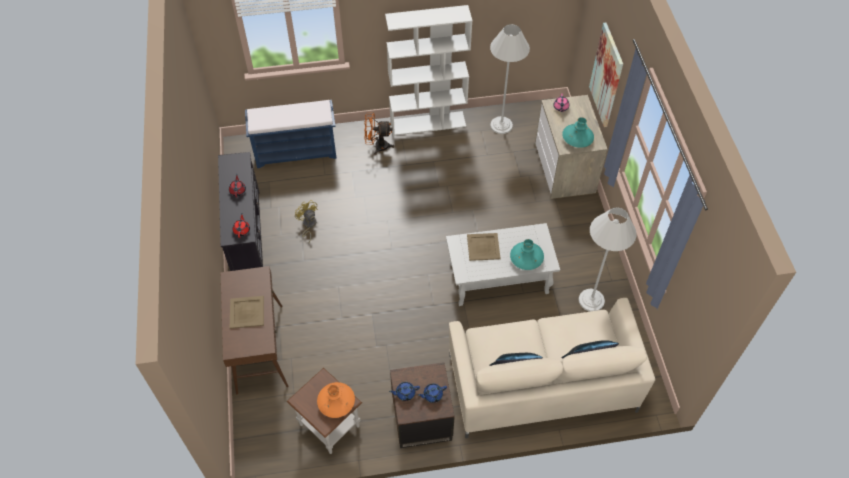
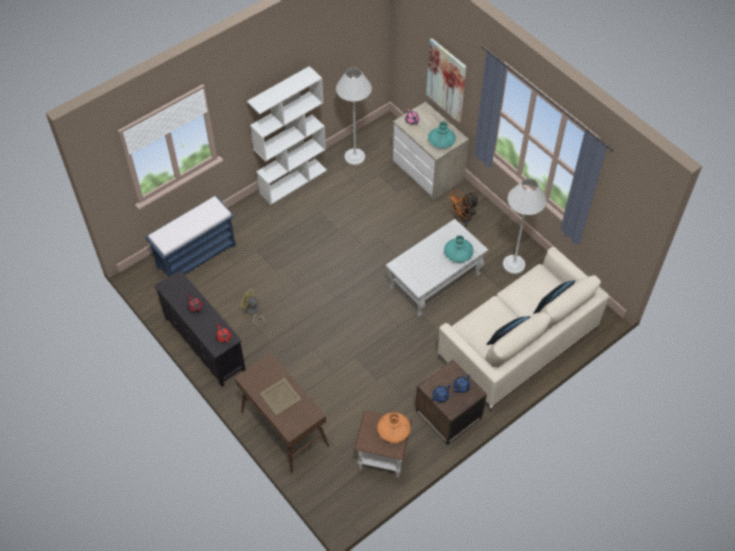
camera: 30 degrees left, 0 degrees up
(377, 146) = (264, 219): orange fan -> orange fan (462, 219)
(483, 247) = (420, 259): beige tray -> none

